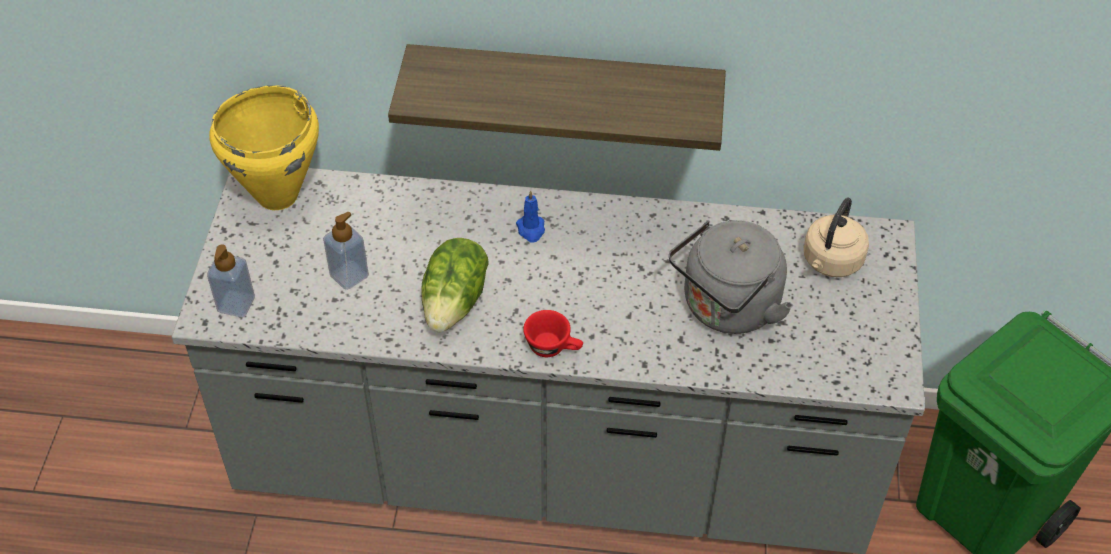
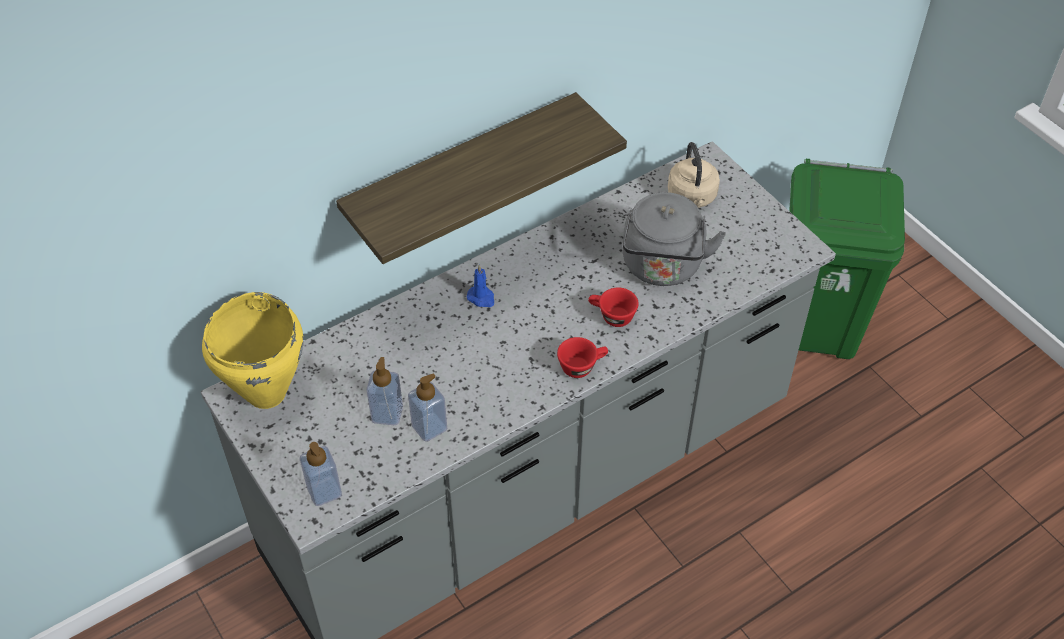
camera: 40 degrees left, 0 degrees up
(369, 310) = (429, 427): none -> soap dispenser
(456, 302) = (484, 380): lettuce -> none
(629, 321) = (611, 316): none -> red cup

